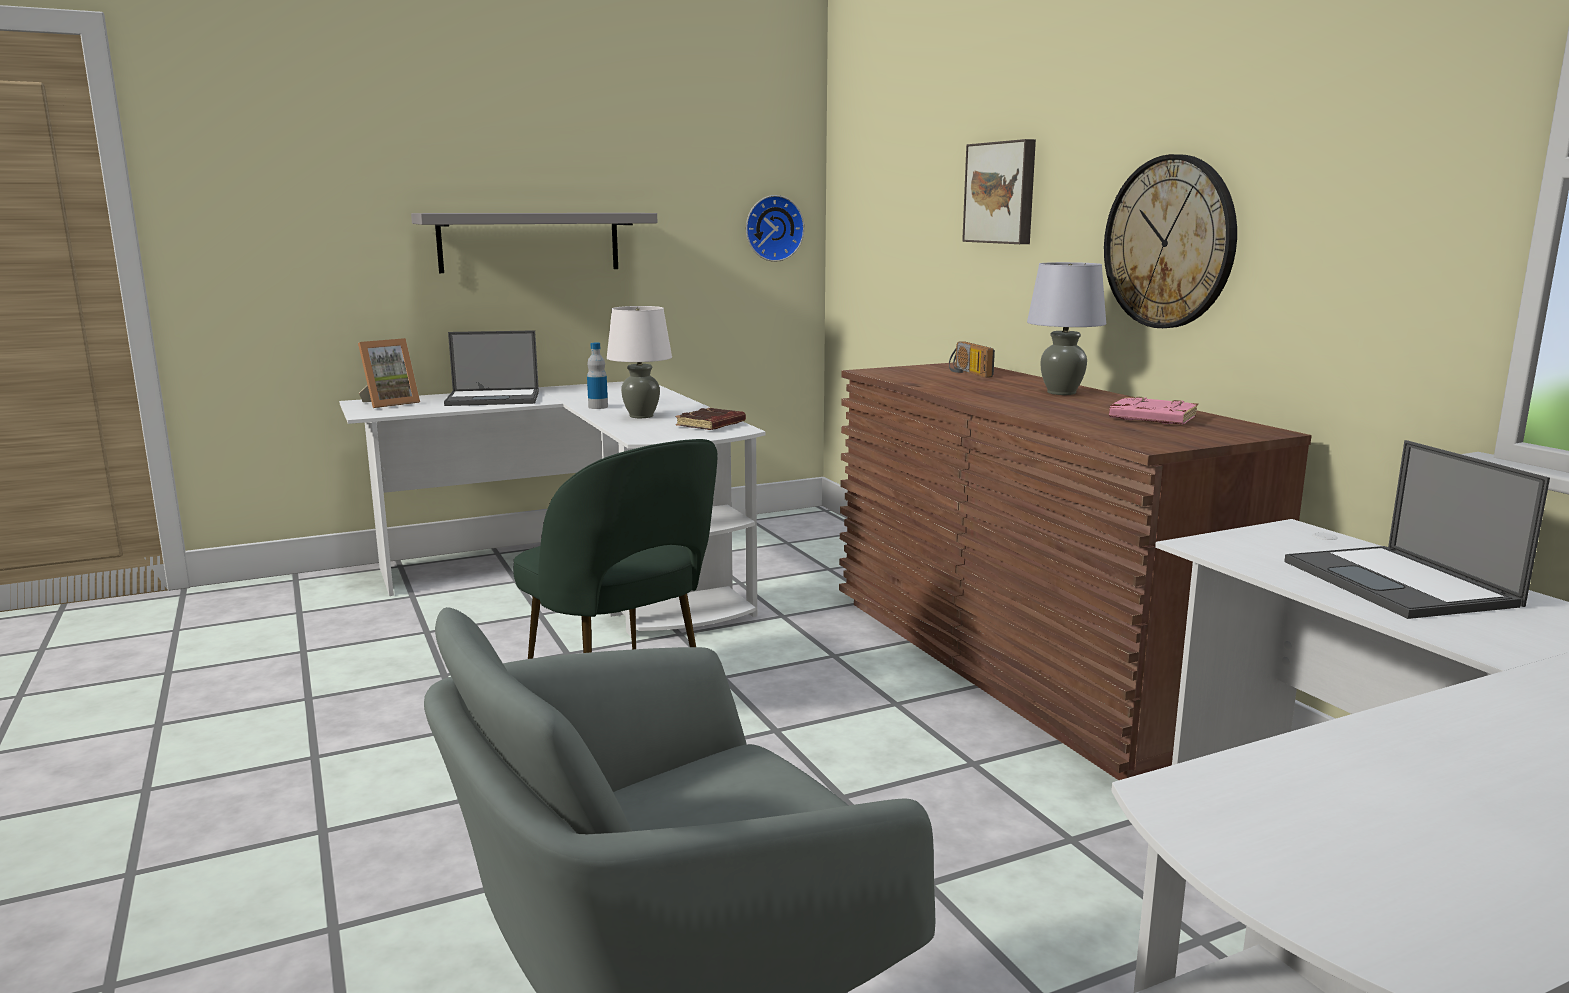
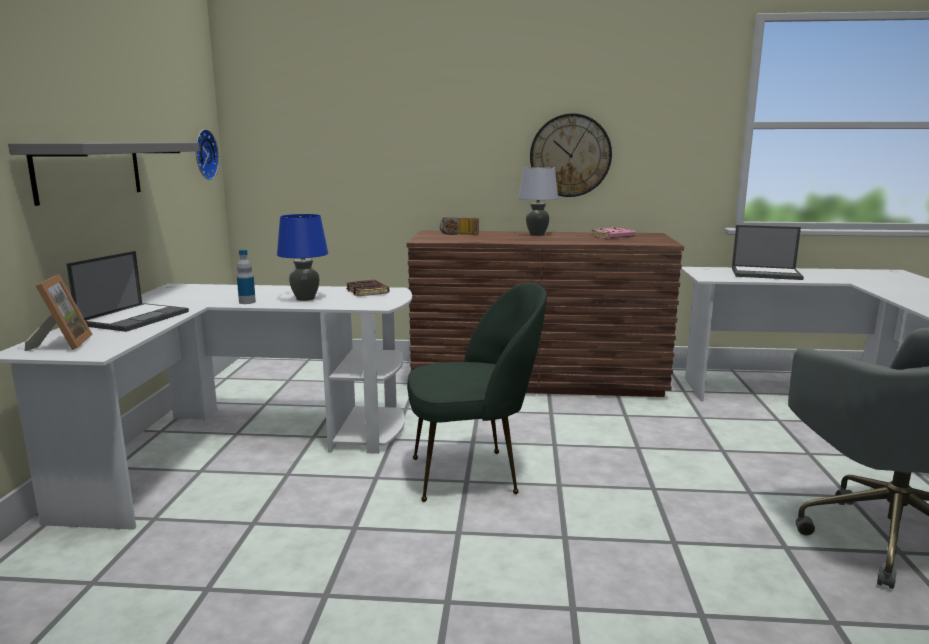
camera: 60 degrees left, 0 degrees up
(641, 416) = (305, 298): white table lamp -> blue table lamp
(1002, 193) = (436, 130): picture -> none

